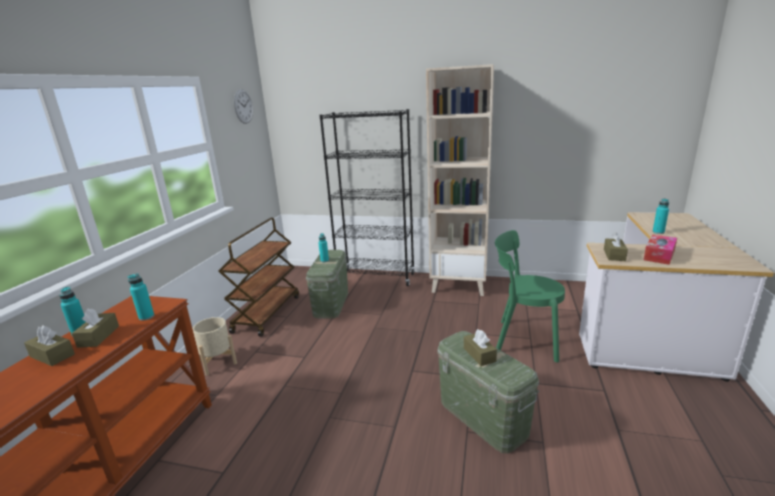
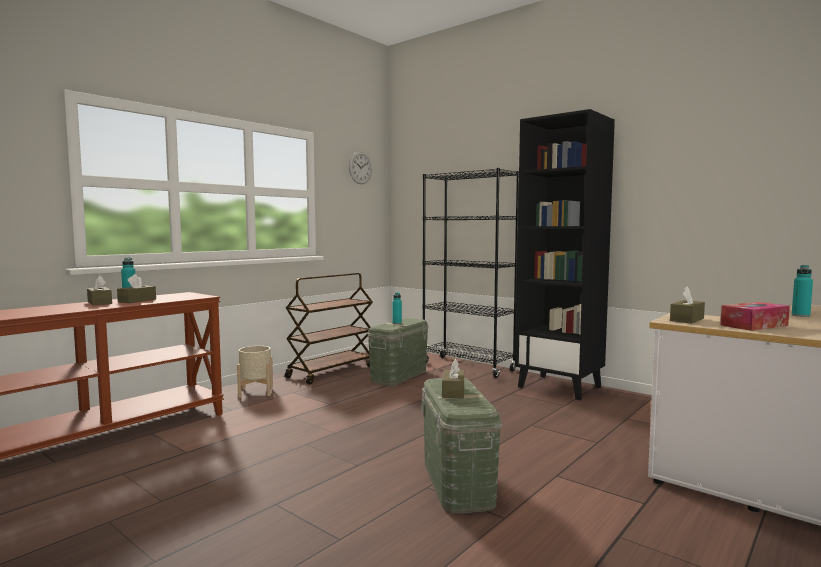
camera: 25 degrees right, 15 degrees down
(146, 317) = (179, 298): turquoise bottle -> none
(459, 284) = (560, 387): beige bookcase -> black bookcase
(523, 339) = (586, 441): green chair -> none

